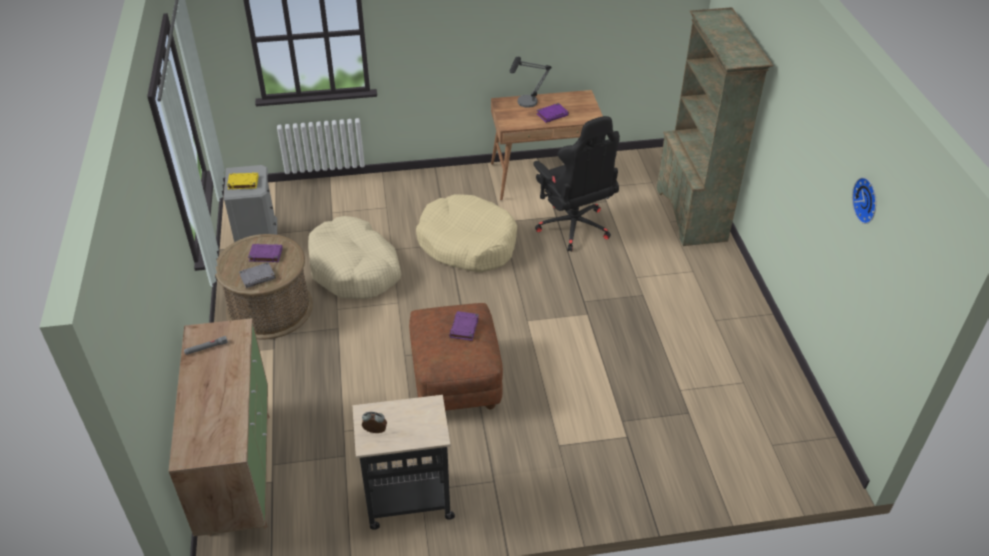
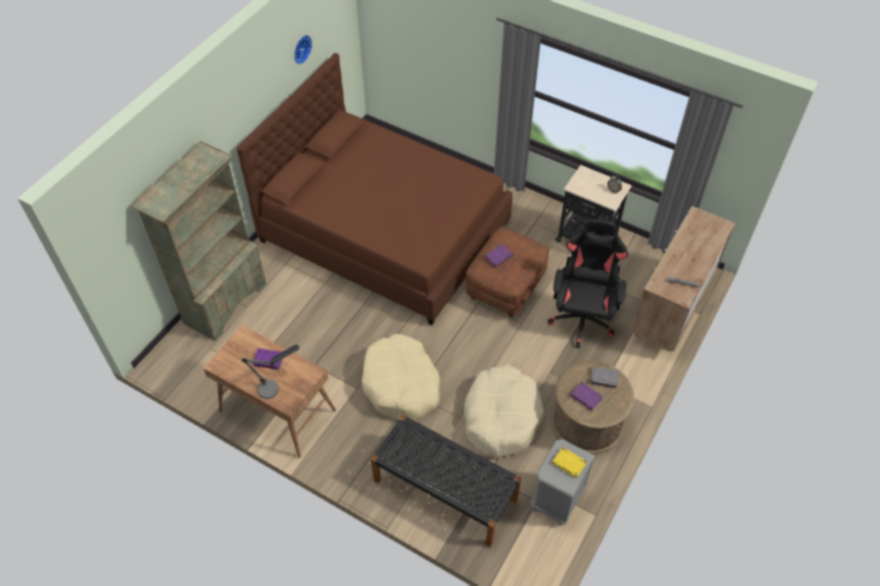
camera: 140 degrees left, 10 degrees up
(358, 202) = (444, 491): none -> black bench
(572, 226) = (314, 348): black office chair -> black office chair (581, 321)
(647, 359) = (385, 231): none -> brown bed

